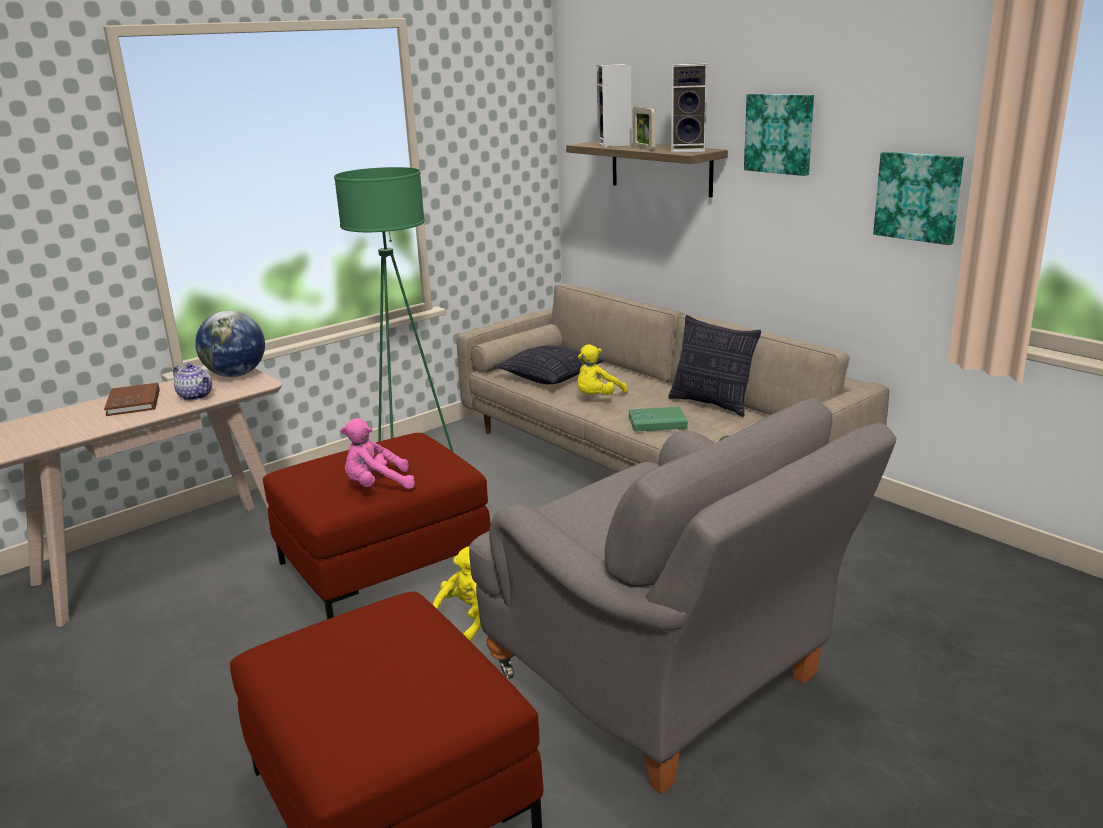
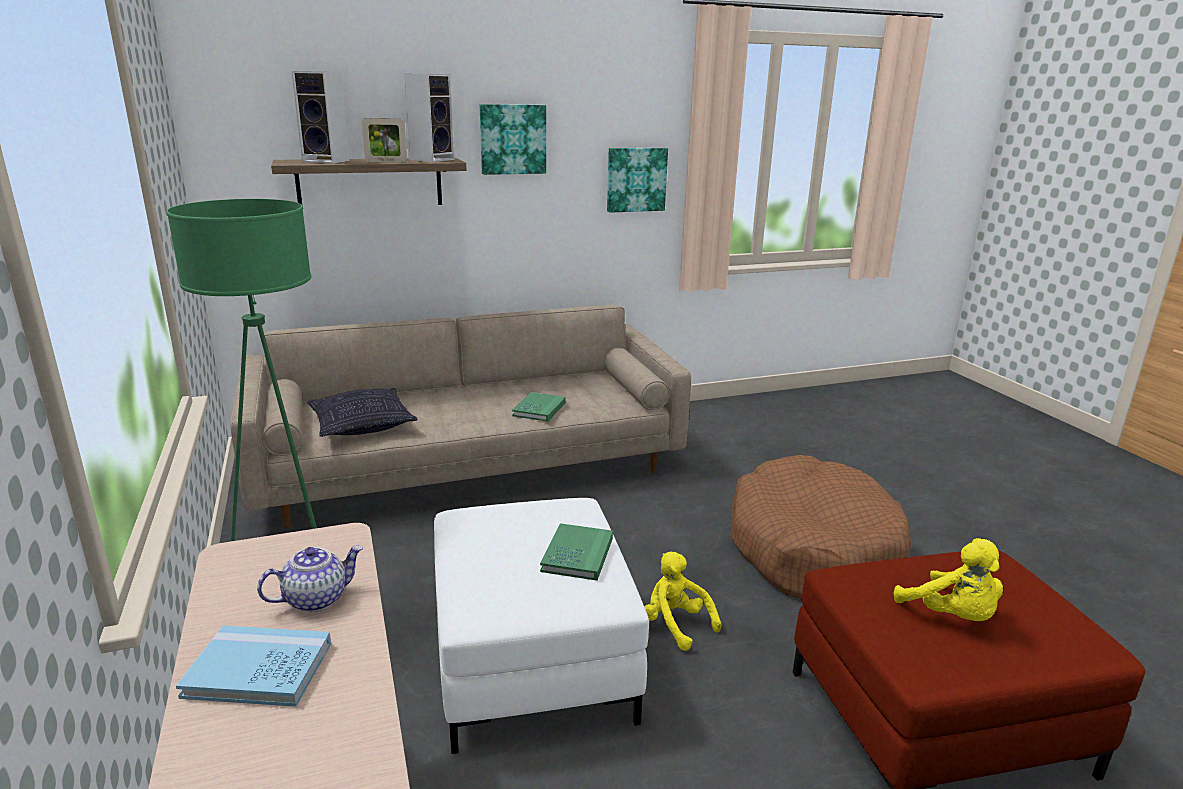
camera: 70 degrees left, 0 degrees up
(133, 402) = (258, 670): brown book -> blue book
(235, 375) = (262, 556): globe -> none
(377, 486) = (577, 554): pink plush toy -> green book
(383, 566) = (533, 661): red ottoman -> white ottoman
(597, 398) = (449, 418): yellow plush toy -> yellow plush toy (951, 616)
(667, 684) = (812, 549): grey armchair -> brown dog bed
(712, 404) = (525, 384): pillow -> none

